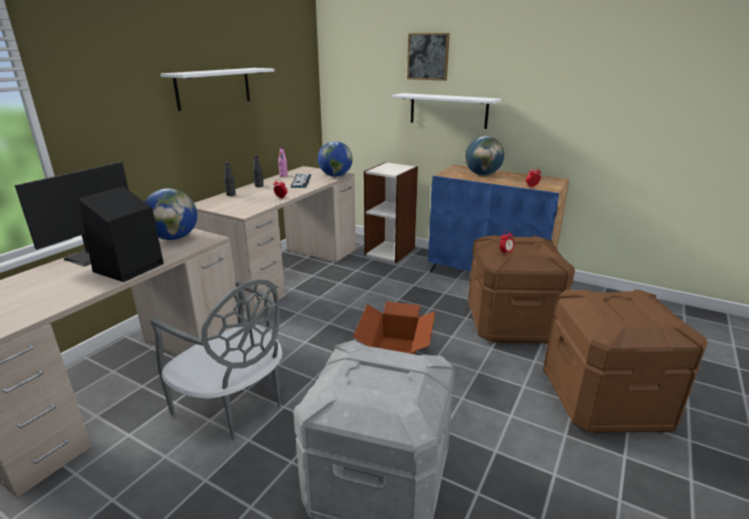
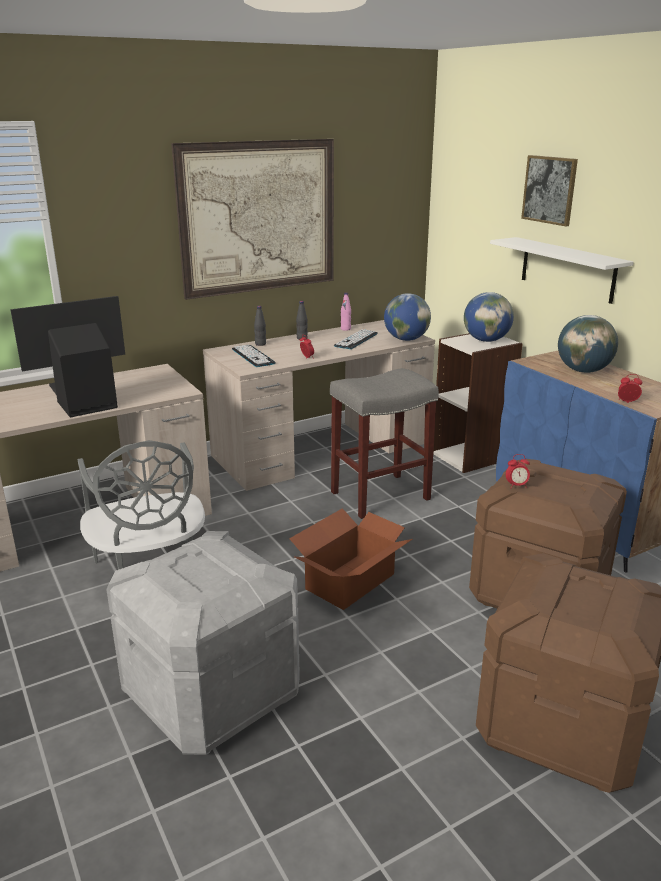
camera: 30 degrees right, 0 degrees up
(174, 238) = (154, 383): globe -> globe (486, 340)
(214, 88) = (258, 217): white shelf -> picture
(236, 204) = (253, 356): none -> keyboard
(358, 292) = (379, 496): none -> grey stool

